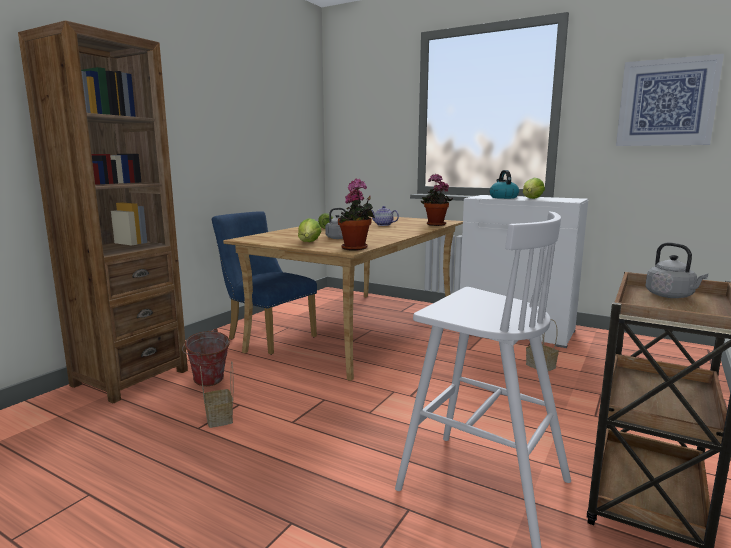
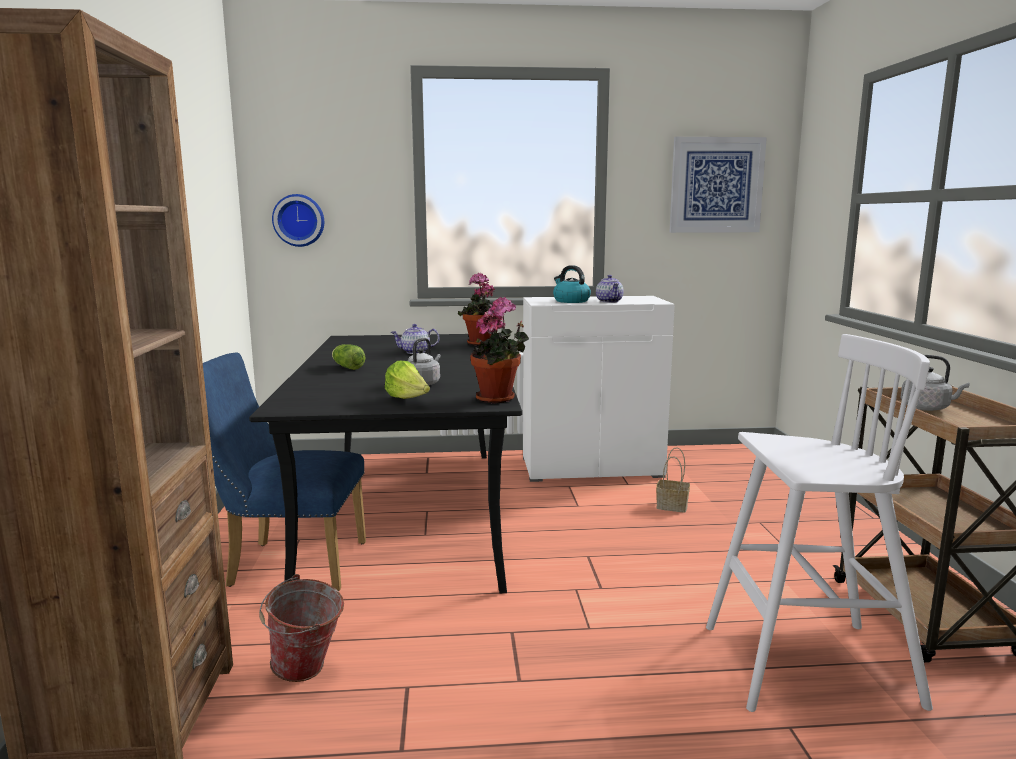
camera: 35 degrees left, 0 degrees up
(220, 419) = (413, 720): basket -> none
(352, 140) = (299, 220): none -> wall clock
(360, 328) = (409, 513): beige dining table -> black dining table
(531, 199) = (609, 301): lettuce -> teapot

